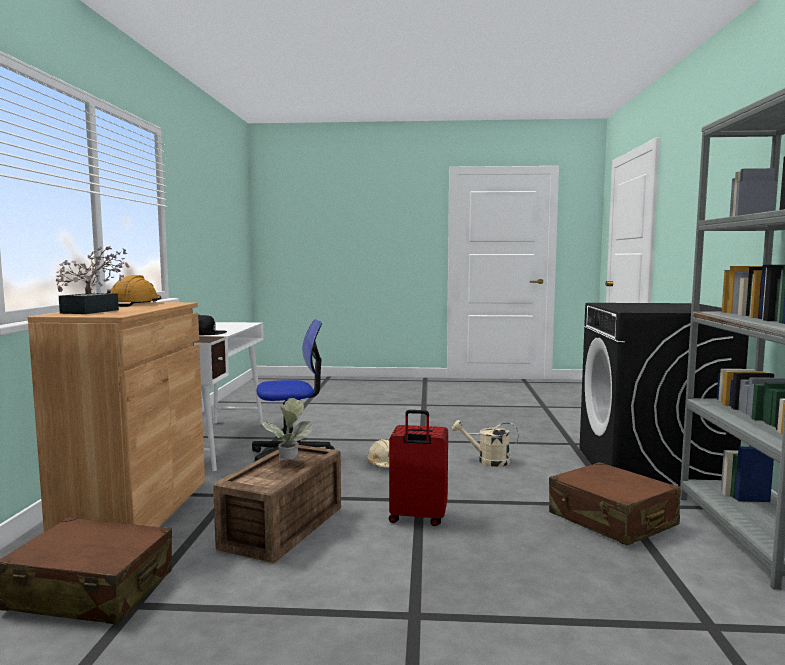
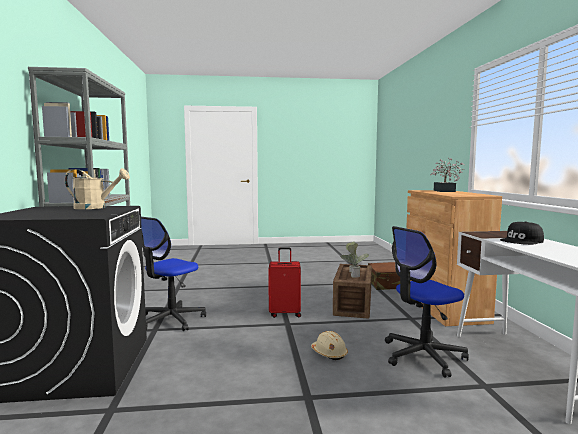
camera: 170 degrees right, 0 degrees up
(135, 304) = (470, 194): orange hard hat -> none
(487, 461) = (232, 365): beige watering can -> beige watering can (96, 207)
(612, 520) = (171, 320): brown suitcase -> office chair

